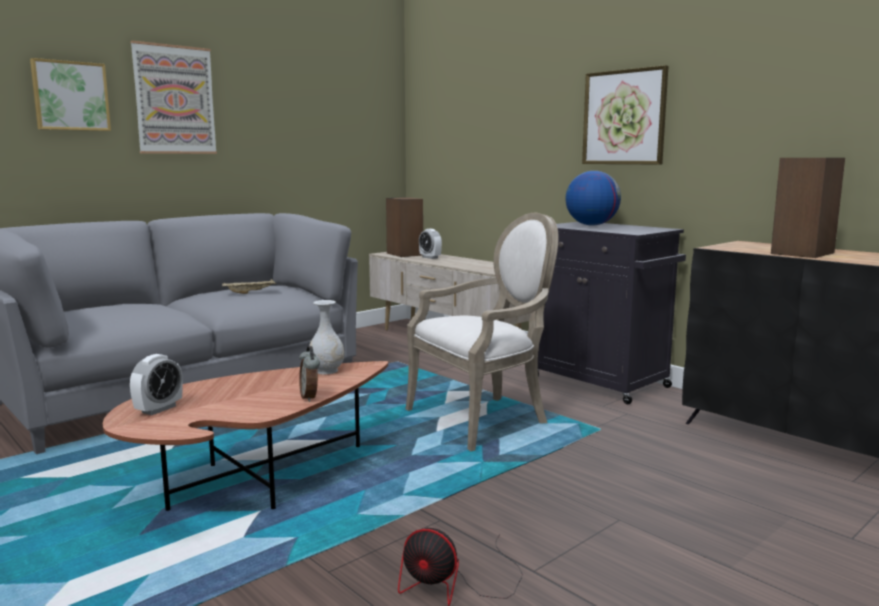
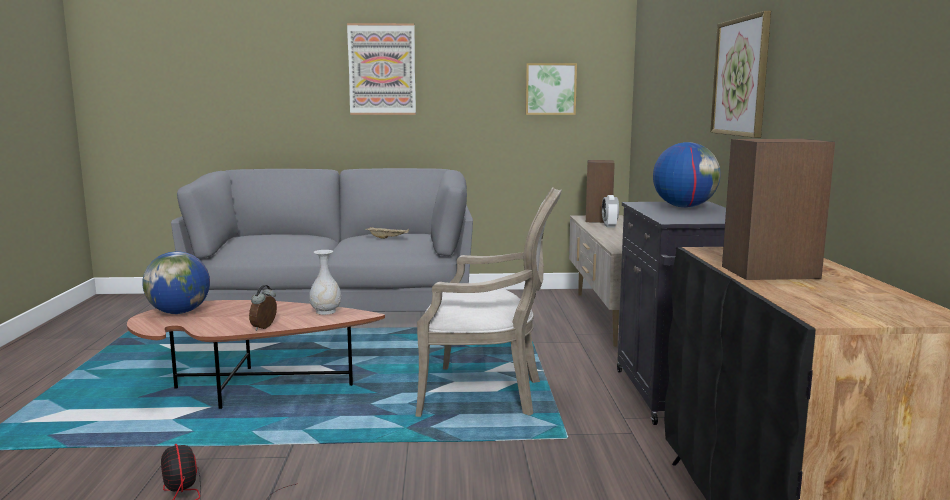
camera: 40 degrees right, 0 degrees up
(70, 96) = (300, 70): picture -> picture (550, 89)
(159, 409) = (179, 312): alarm clock -> globe

